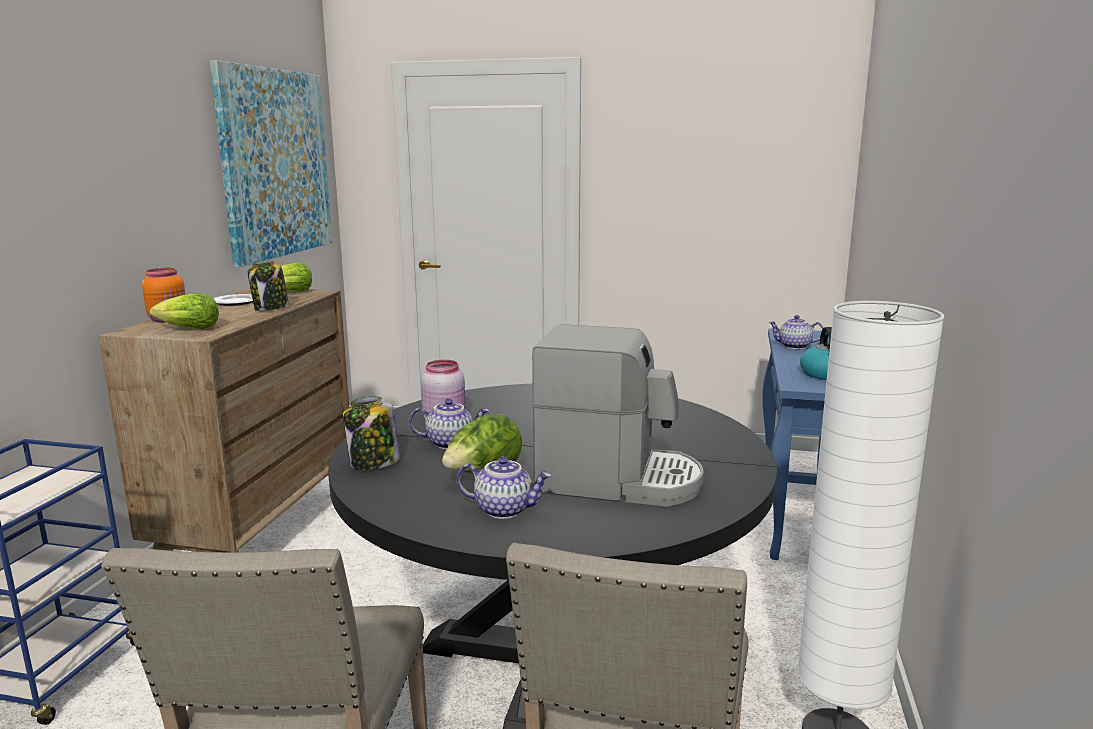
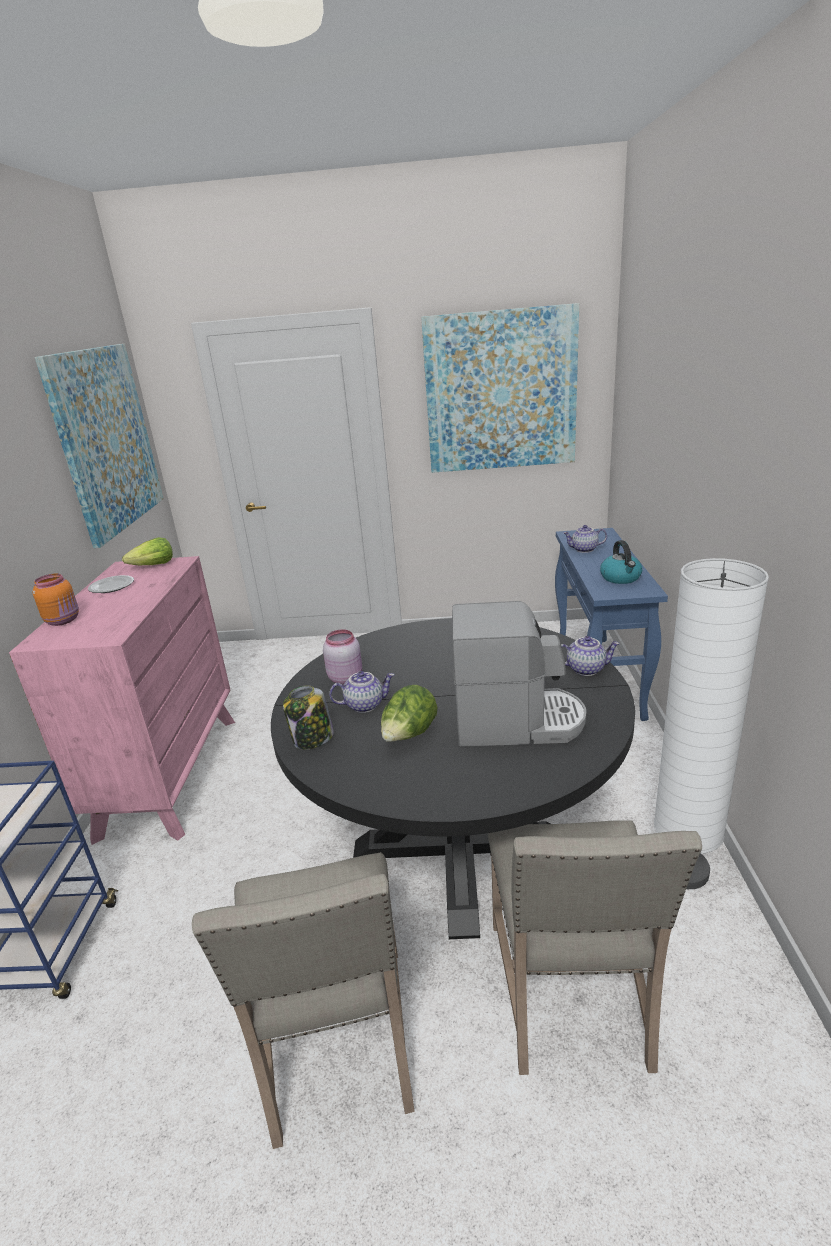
camera: 10 degrees left, 10 degrees up
(188, 329) = (91, 631): lettuce -> none
(260, 531) = (170, 774): brown dresser -> pink dresser
(271, 308) = (150, 590): jar -> none
(504, 509) = (445, 770): teapot -> teapot (586, 669)
(719, 160) = (500, 391): none -> picture

